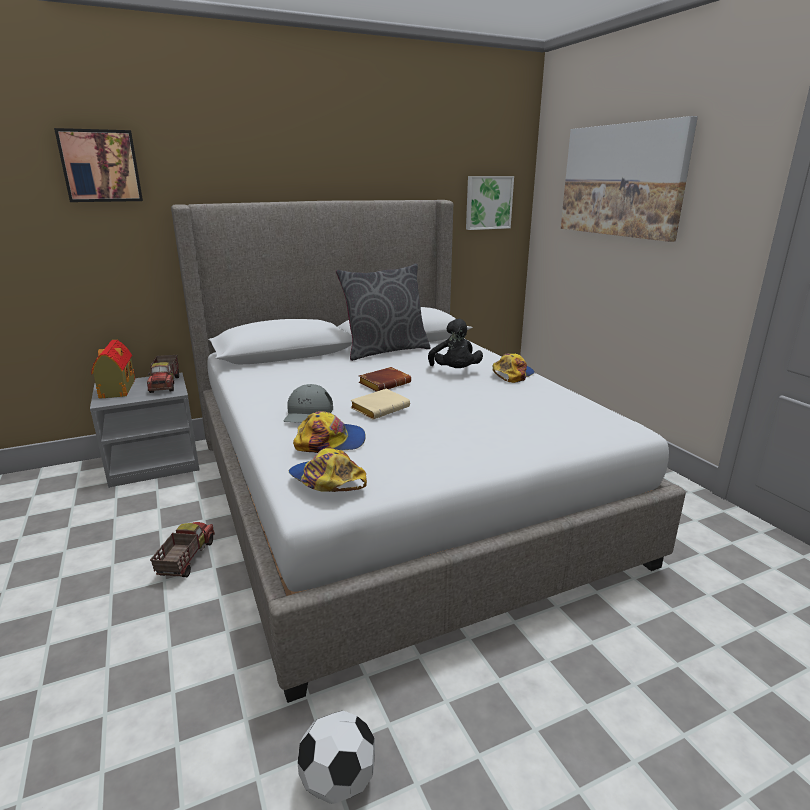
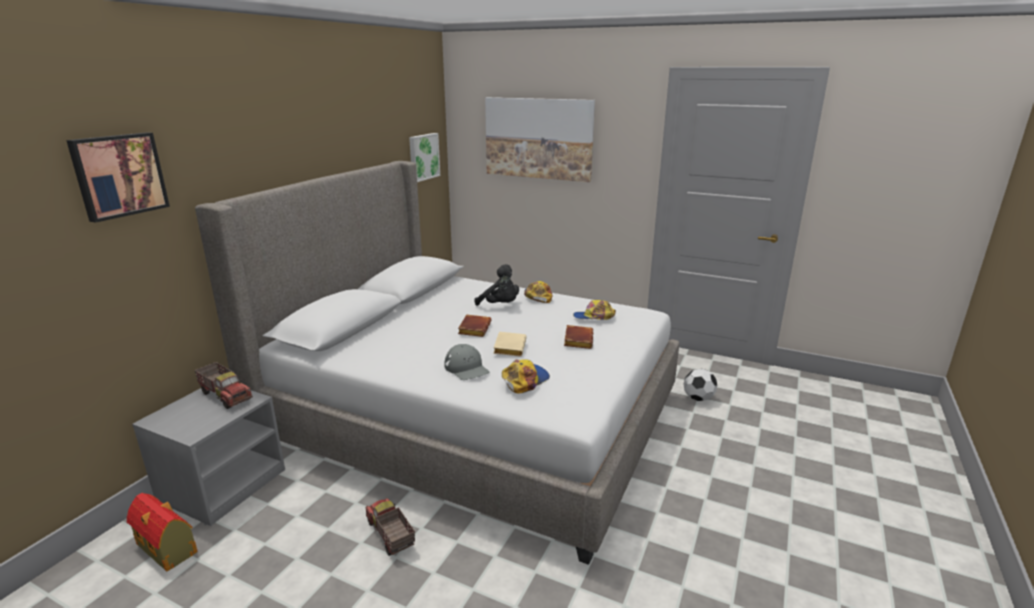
camera: 40 degrees left, 0 degrees up
(117, 389) = (178, 418): toy house -> toy house (167, 549)
(326, 480) = (568, 403): cap -> cap (594, 317)
(338, 781) = (660, 577): football -> football (698, 398)
(385, 351) = (420, 302): grey pillow -> none
(471, 426) = (577, 340): none -> brown book

